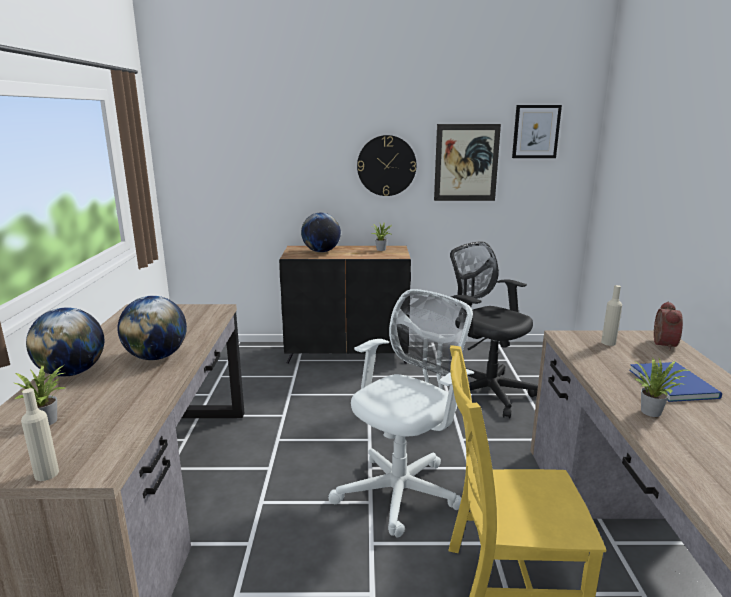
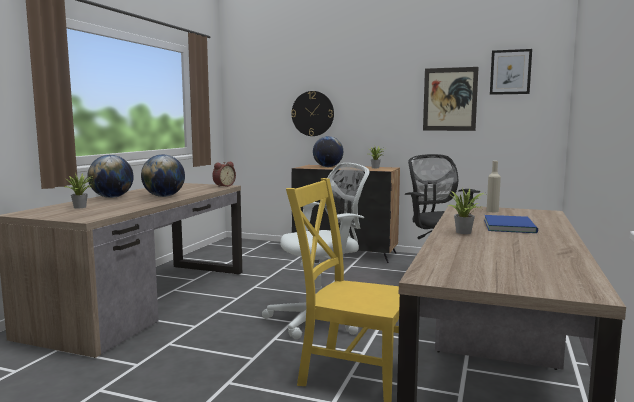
camera: 20 degrees right, 10 degrees down
(46, 474) = (61, 218): beige bottle -> none
(386, 165) = (384, 102): wall clock -> wall clock (312, 113)
(661, 344) = (540, 214): alarm clock -> alarm clock (223, 186)

